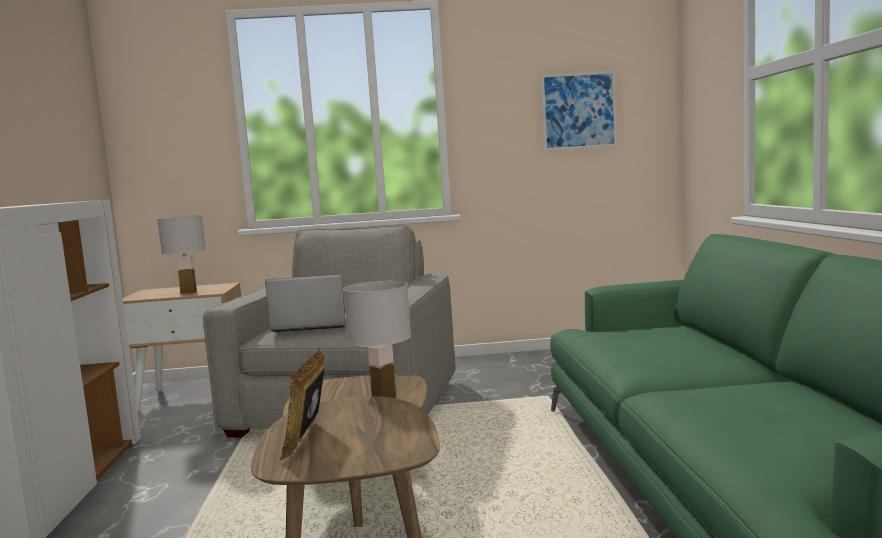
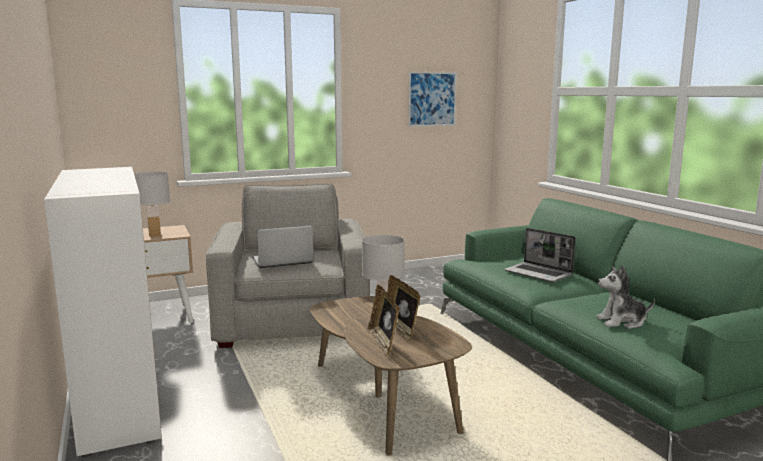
camera: 20 degrees left, 5 degrees up
(358, 422) = (400, 330): none -> picture frame
(669, 349) = (539, 273): none -> laptop
(746, 433) = (622, 322): none -> plush toy

